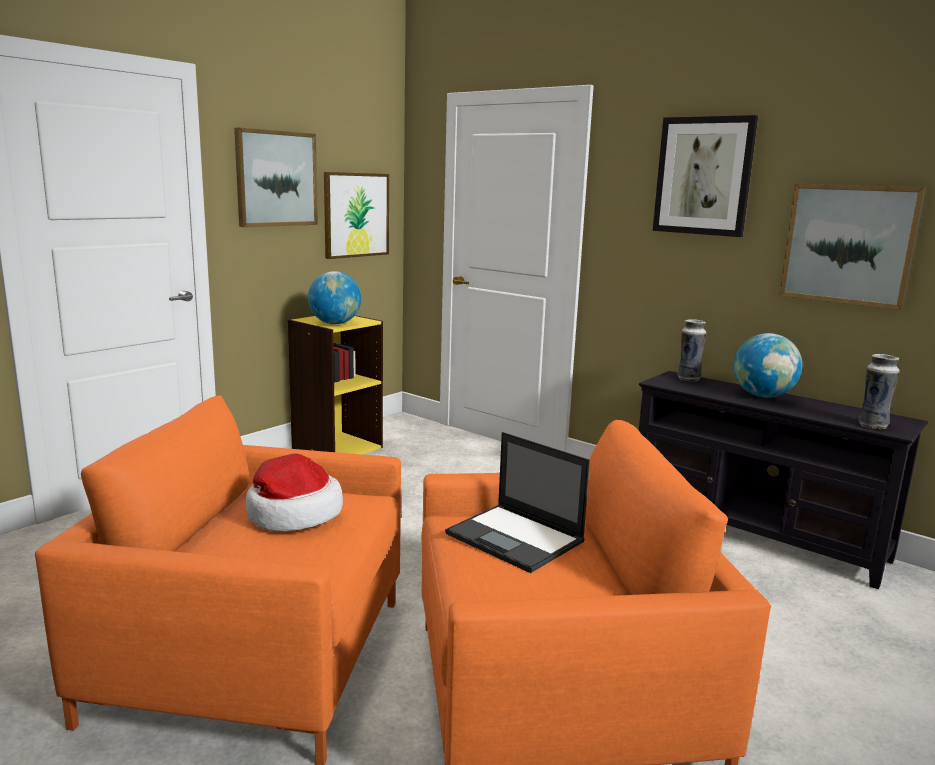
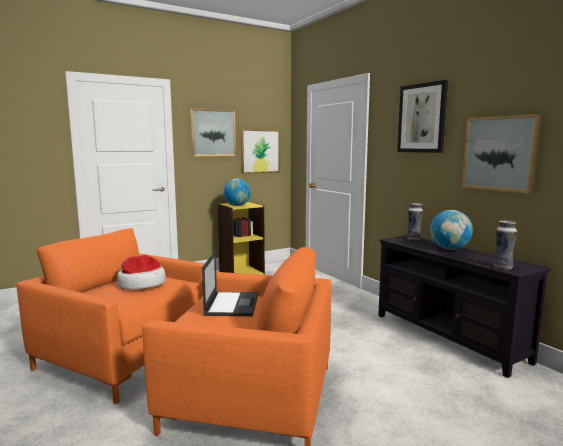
camera: 20 degrees right, 5 degrees down
(516, 538) = (232, 304): laptop -> laptop turned 150 degrees counterclockwise

